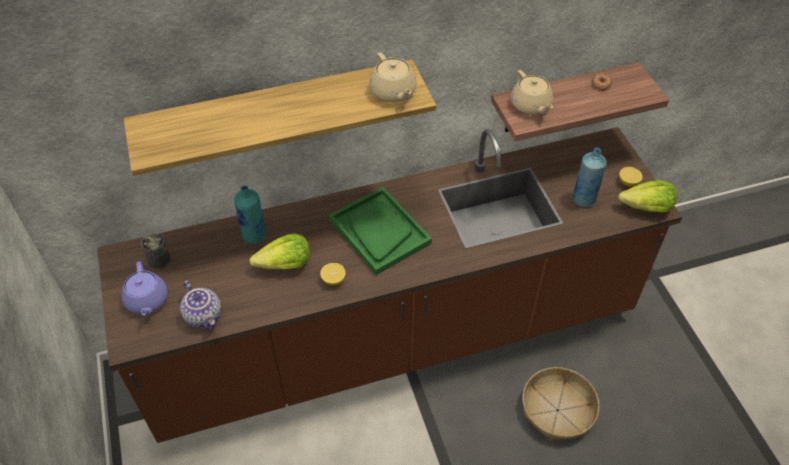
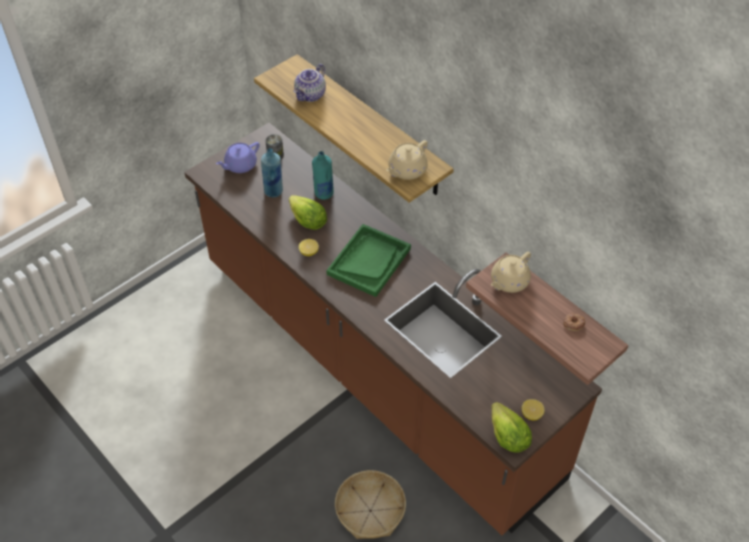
camera: 65 degrees right, 0 degrees up
(205, 316) = (242, 198): teapot -> teapot (311, 95)
(583, 199) = (488, 385): blue bottle -> blue bottle (274, 191)

